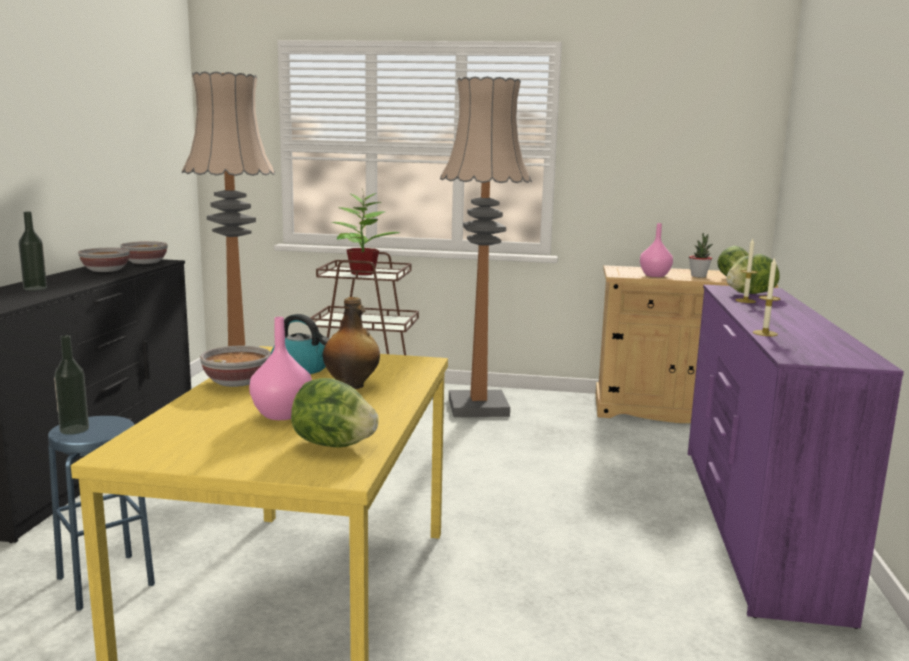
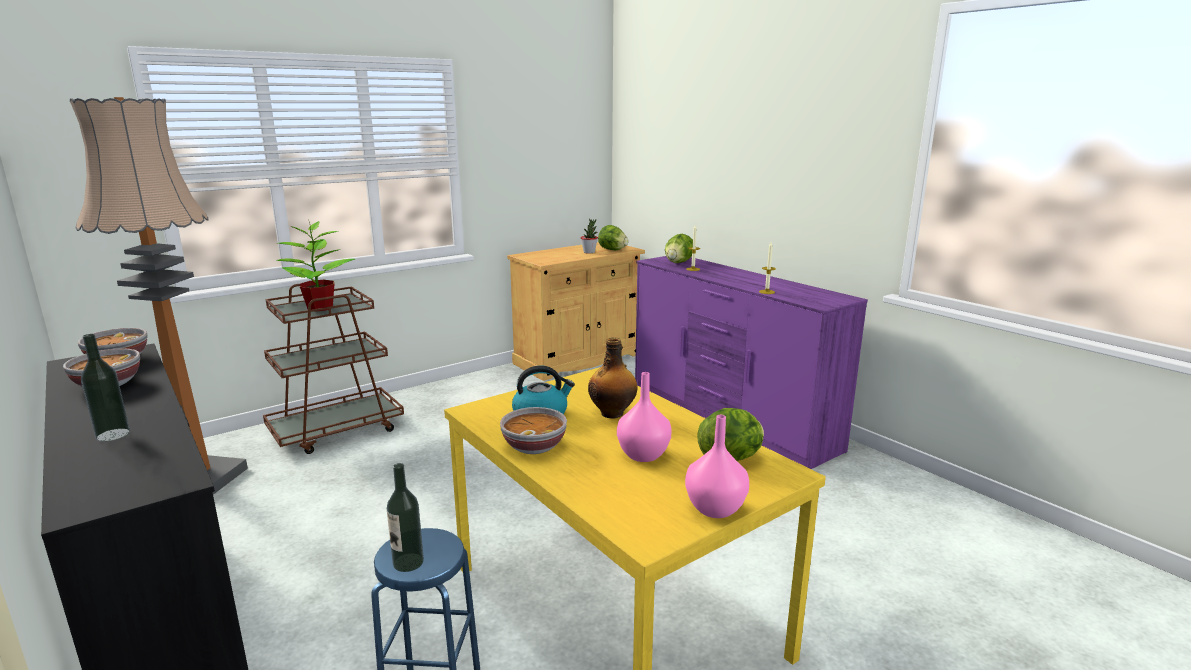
camera: 45 degrees left, 5 degrees up
(478, 407) = (449, 404): floor lamp -> none
(654, 275) = (564, 257): pink vase -> pink vase (713, 508)

